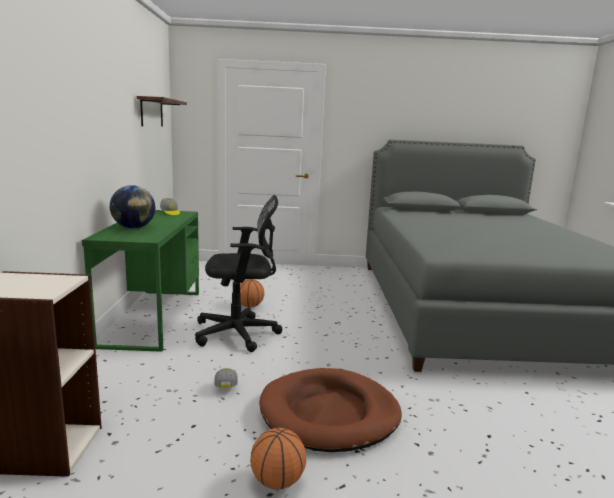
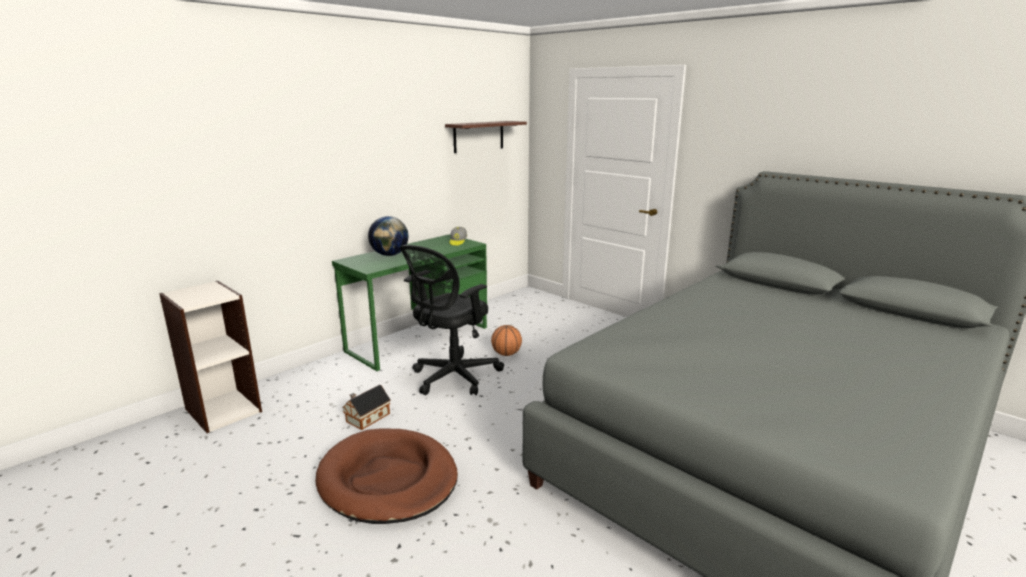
camera: 45 degrees right, 5 degrees up
(226, 385) = (366, 418): cap -> toy house
(240, 333) = (452, 378): black office chair -> black office chair turned 90 degrees clockwise
(277, 481) = (273, 504): basketball -> none

